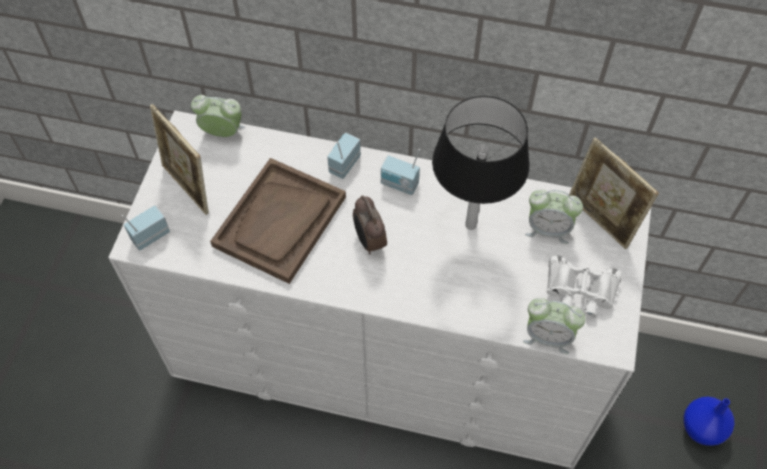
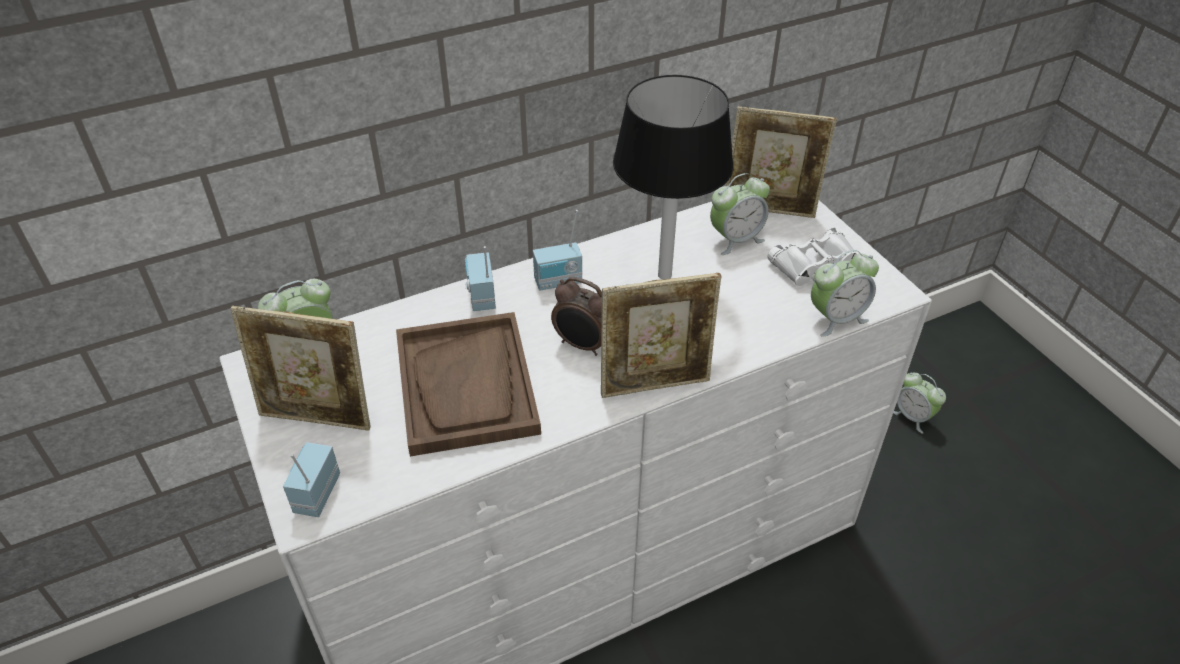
camera: 40 degrees left, 15 degrees down
(384, 299) = (655, 384): none -> picture frame
(702, 429) = (913, 417): blue vase -> alarm clock

